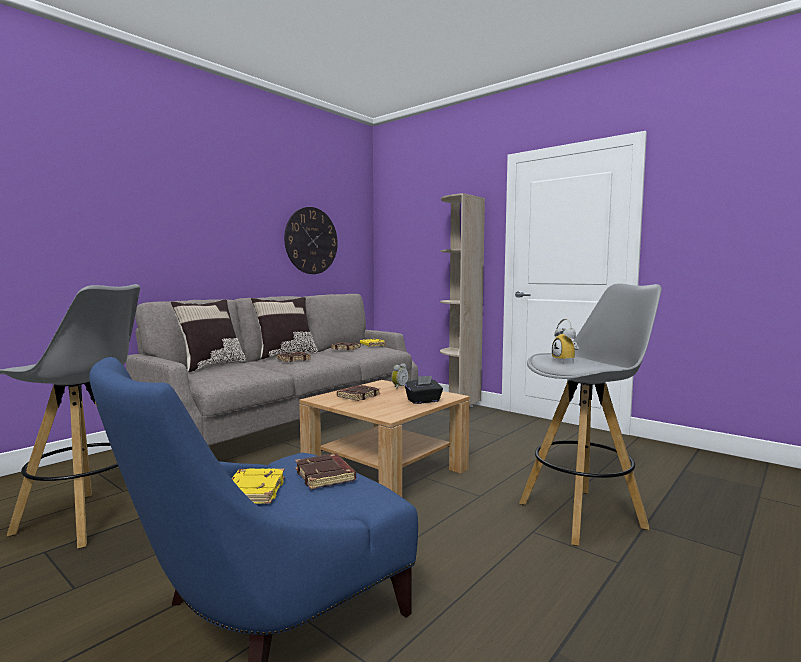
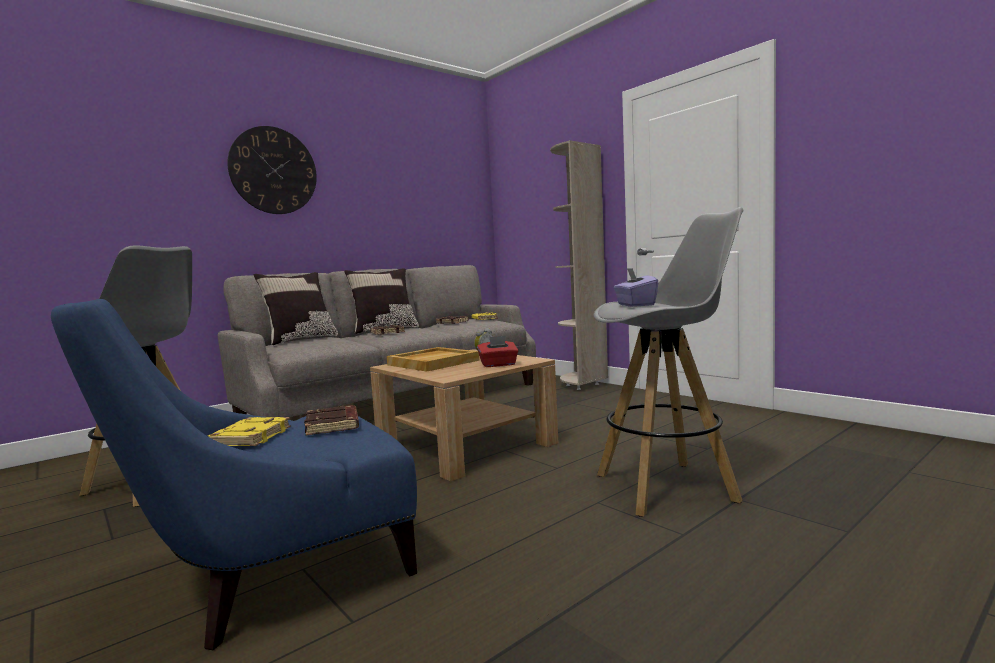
camera: 10 degrees right, 0 degrees up
(311, 240) = (417, 210): wall clock -> wall clock (273, 170)
(358, 396) = (433, 362): brown book -> beige tray
(423, 401) = (498, 365): black tissue box -> red tissue box
(567, 361) = (635, 305): alarm clock -> purple tissue box

